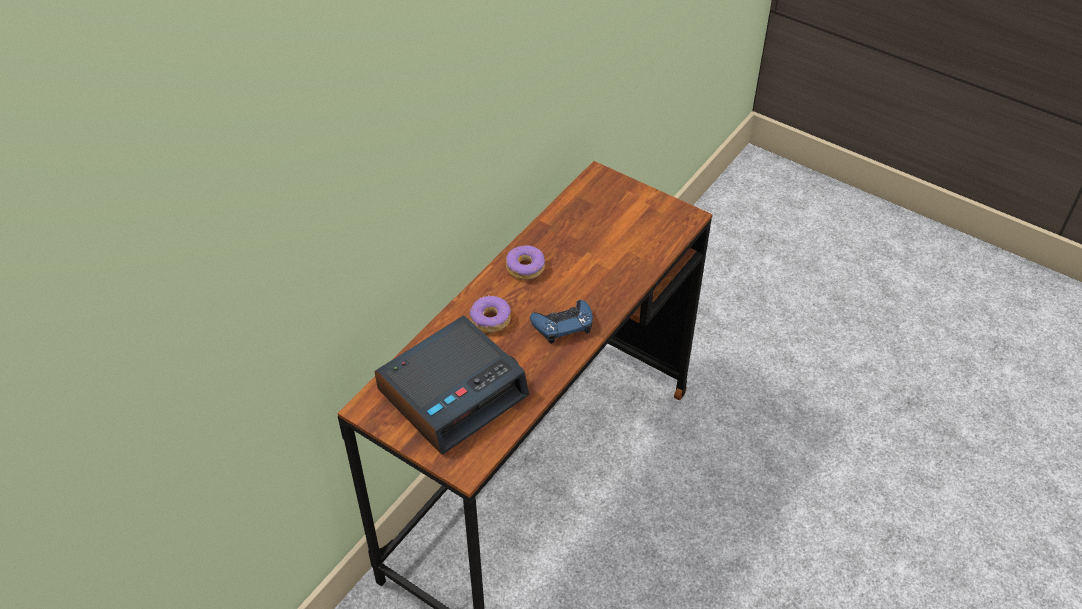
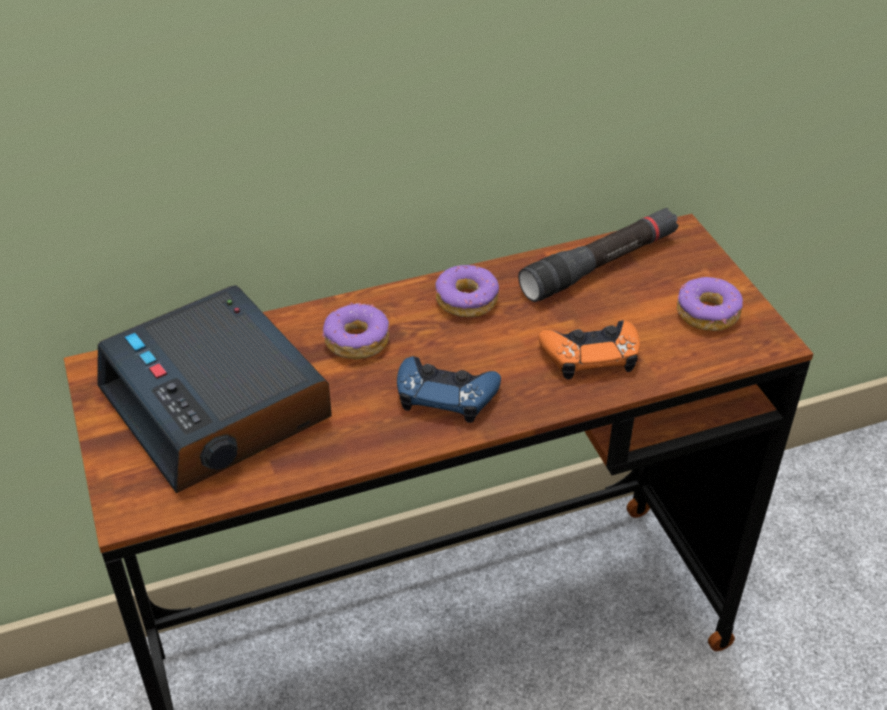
camera: 35 degrees right, 5 degrees down
(453, 392) = (218, 404): alarm clock -> alarm clock turned 60 degrees clockwise
(574, 214) = (600, 265): none -> black flashlight
(613, 267) = (590, 355): none -> orange game controller
(649, 216) = (707, 314): none -> donut

